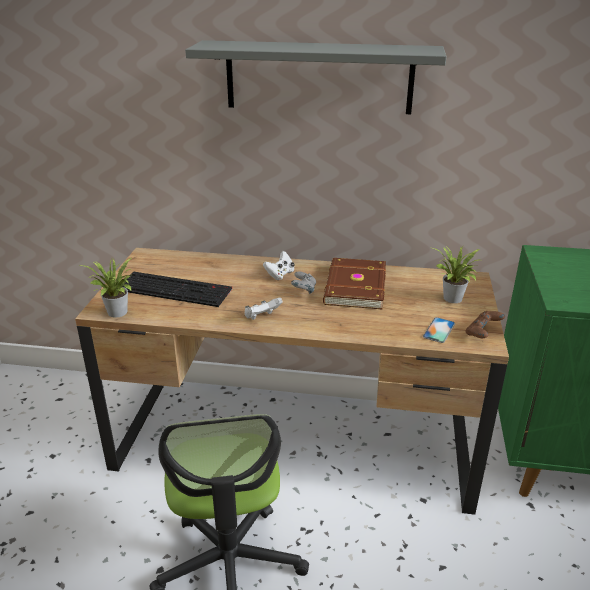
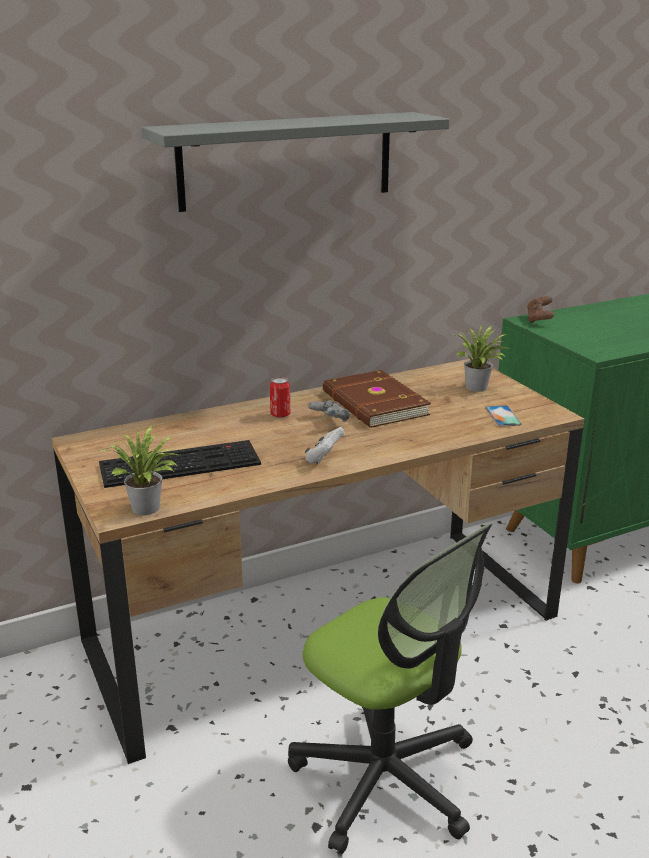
camera: 35 degrees left, 5 degrees down
(280, 274) = (280, 415): white game controller -> can
(482, 334) = (541, 408): brown game controller -> brown game controller (539, 320)

